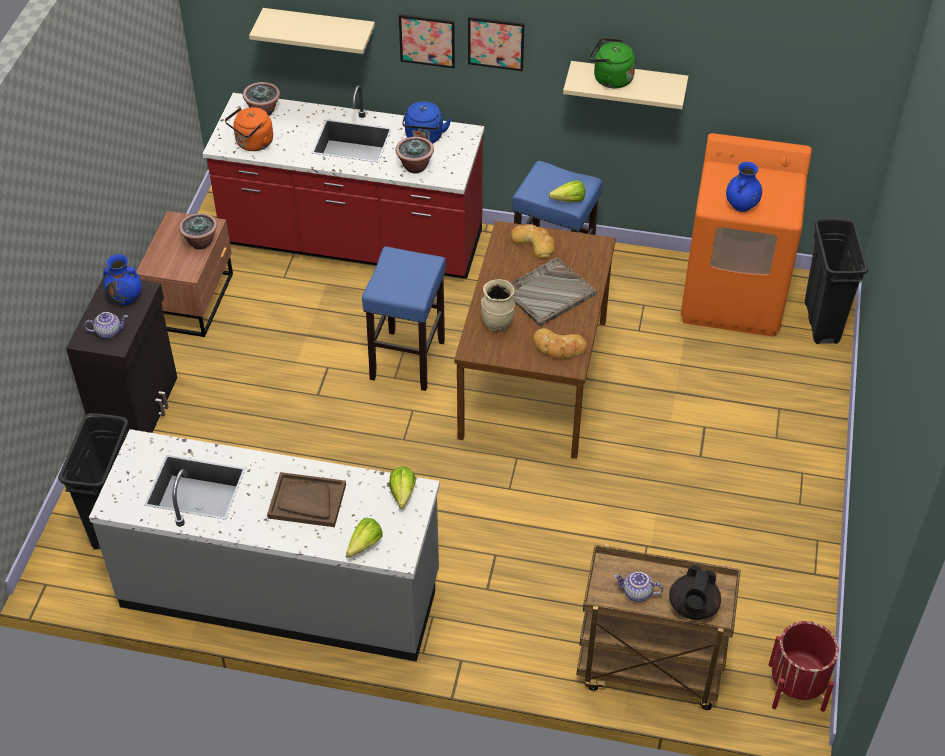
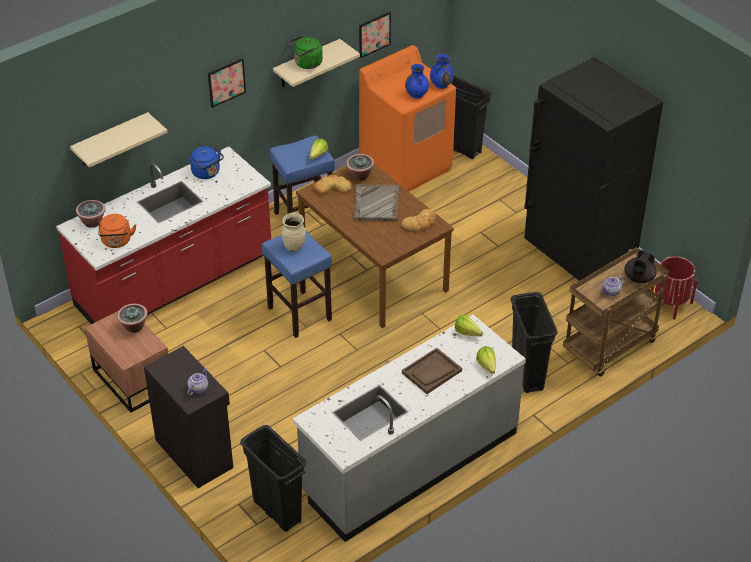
camera: 50 degrees left, 5 degrees down
(126, 298) = (177, 367): blue vase -> blue vase (441, 84)
(415, 166) = (226, 190): potted plant -> potted plant (360, 175)
(427, 40) = (183, 106): picture -> picture (374, 34)
(497, 324) = (376, 235): beige vase -> beige vase (294, 246)
(519, 615) = (527, 375): none -> black trash can
(693, 607) = (639, 278): black teapot -> black teapot turned 60 degrees clockwise
(777, 540) = (579, 253): none -> black fridge

